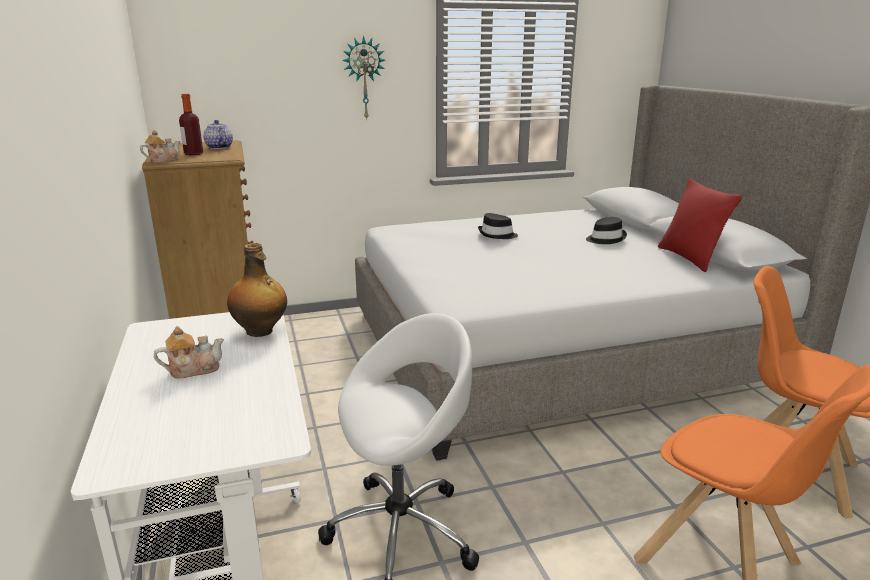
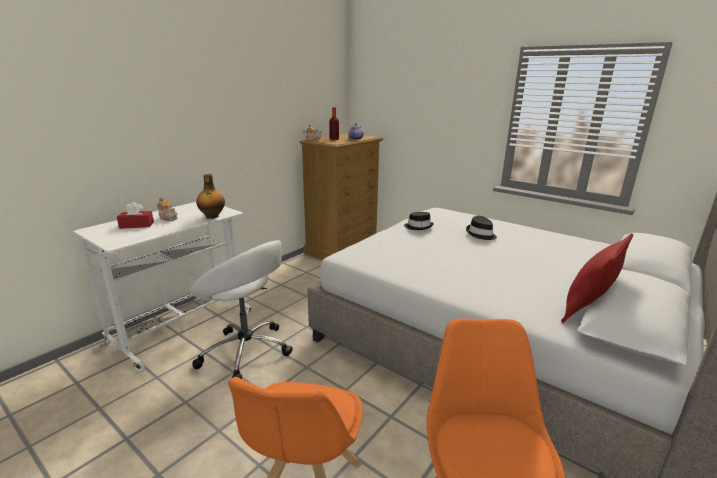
camera: 55 degrees right, 0 degrees up
(183, 407) = (136, 225): none -> red tissue box
(364, 79) = (459, 107): wall clock -> none
(605, 239) = (557, 268): black hat -> black hat (418, 226)

